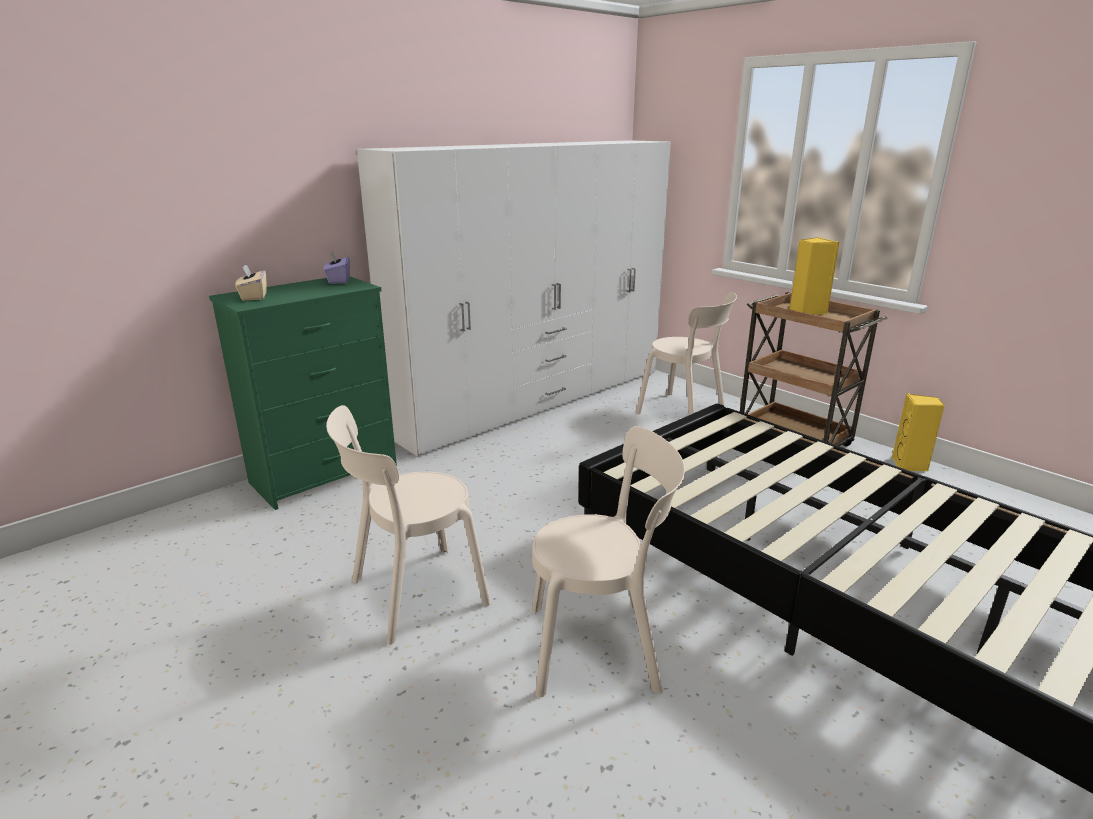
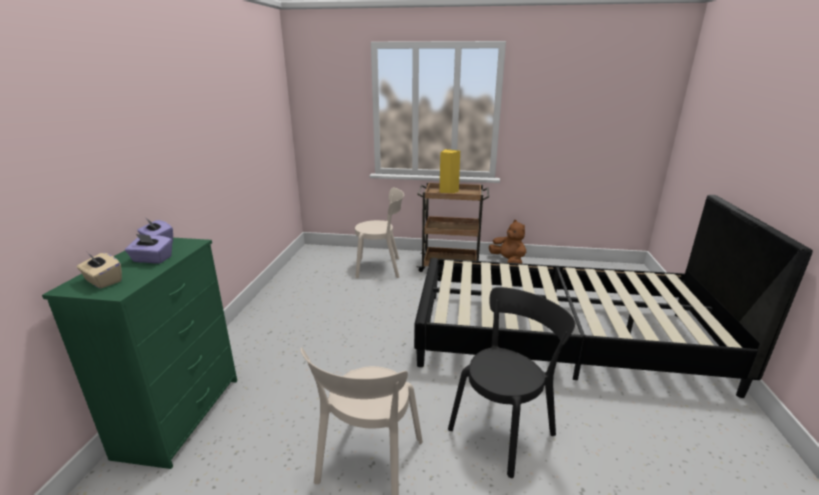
camera: 40 degrees left, 0 degrees up
(310, 291) = (152, 259): none -> purple tissue box
(535, 401) = (283, 291): white wardrobe -> none
(600, 647) = (504, 428): beige chair -> black chair
(910, 465) = (508, 261): yellow speaker -> brown plush toy

